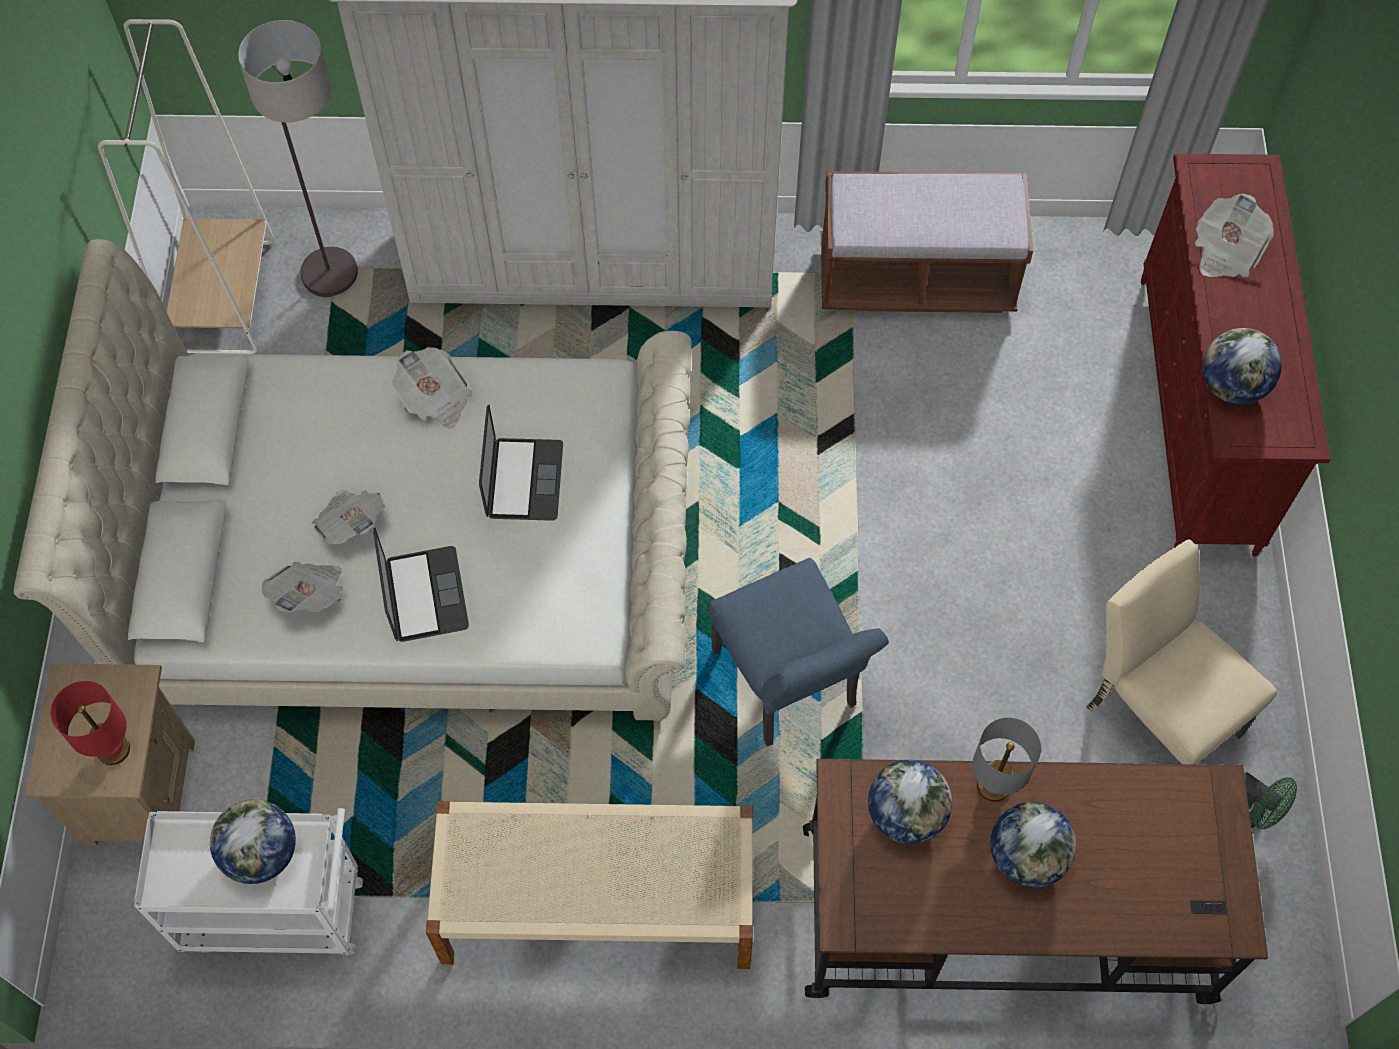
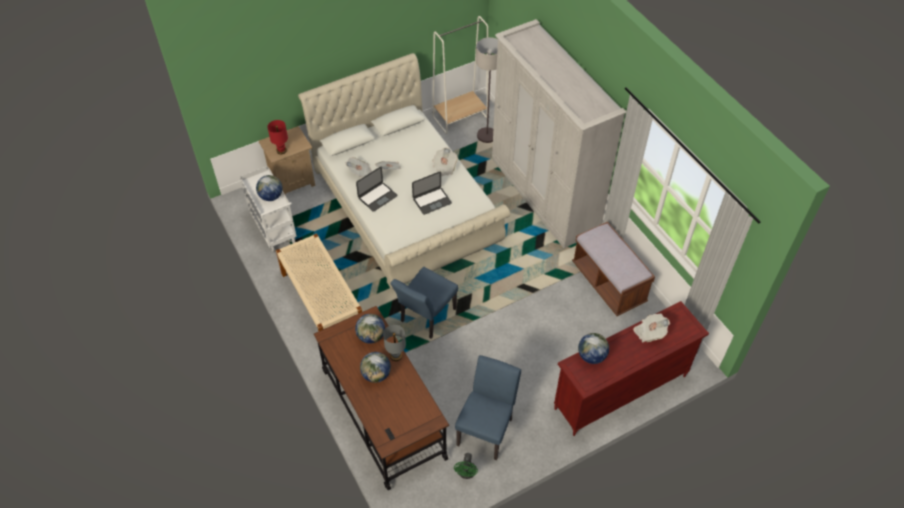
camera: 60 degrees right, 10 degrees down
(1154, 712) = (487, 428): beige chair -> blue chair

